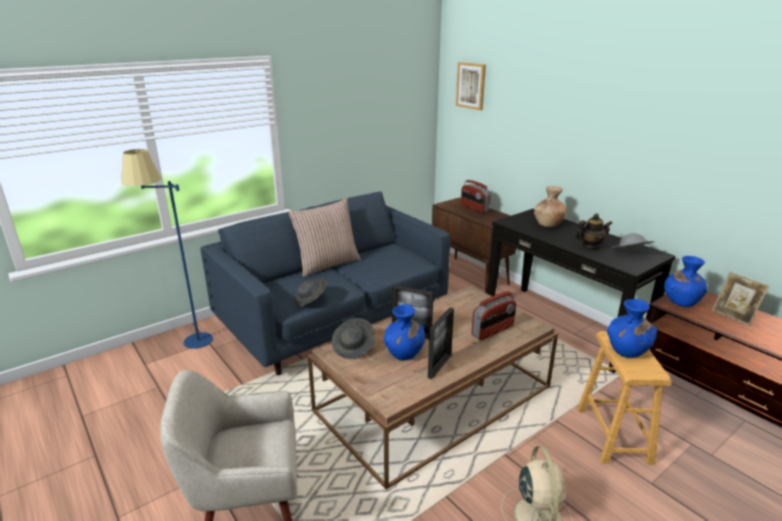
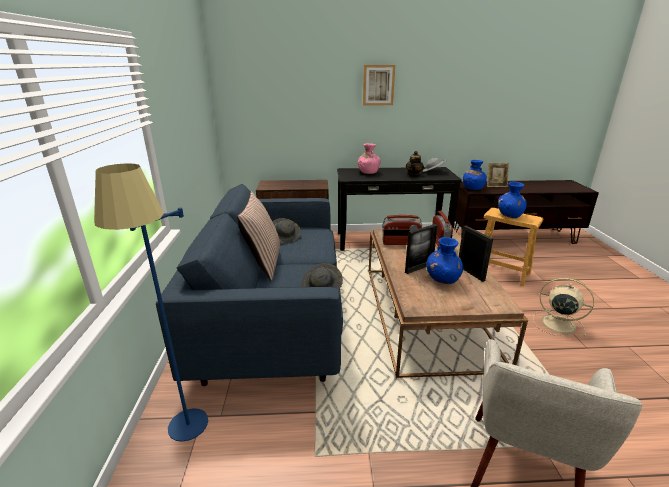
camera: 55 degrees left, 0 degrees up
(354, 347) = (417, 296): grey hat -> grey hat (285, 238)
(471, 85) = (254, 78): picture -> picture (378, 85)
(474, 208) = (288, 183): radio -> radio (400, 243)
(548, 224) = (368, 172): brown vase -> pink vase

